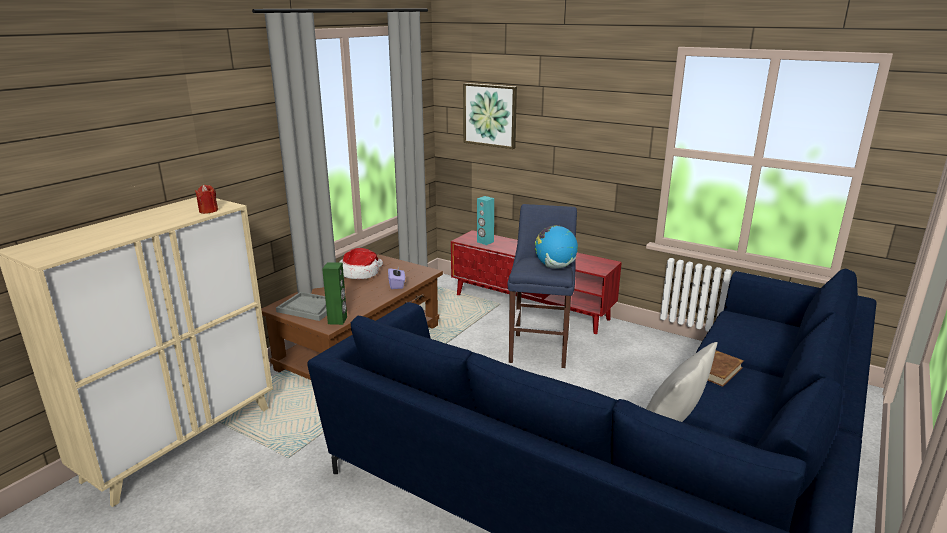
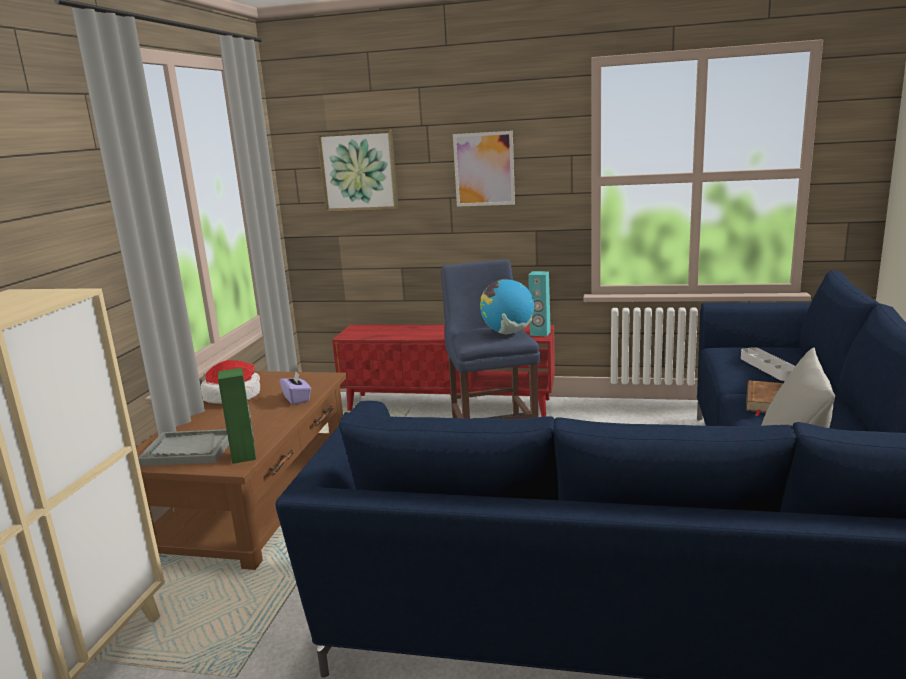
camera: 20 degrees left, 5 degrees down
(208, 211) = (42, 301): red candle -> none
(485, 242) = (377, 333): turquoise speaker -> turquoise speaker (540, 333)
(582, 127) = (484, 169): none -> picture
(751, 341) = (768, 367): none -> grey tray

